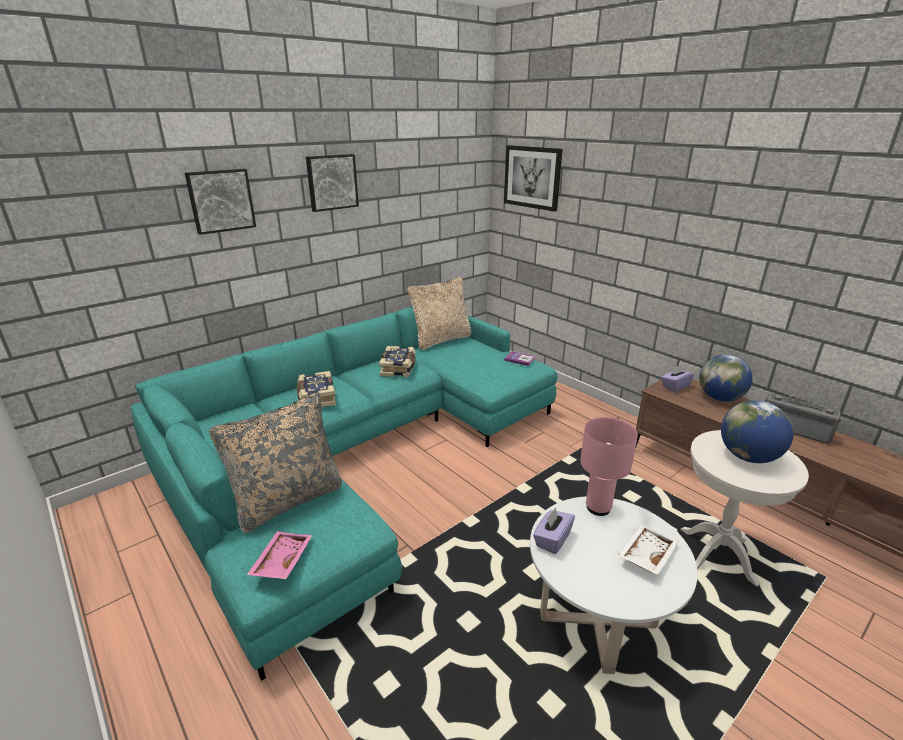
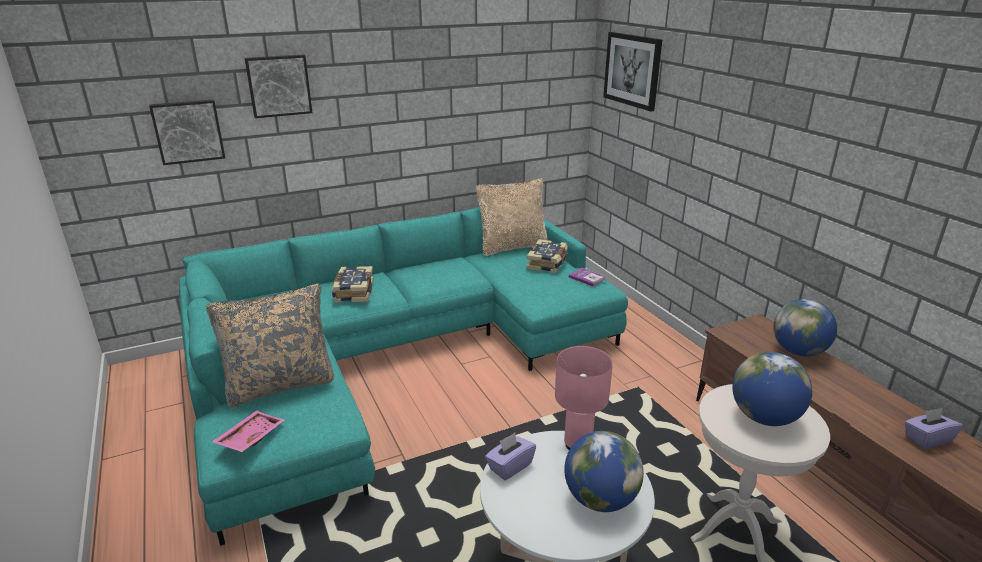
camera: 15 degrees right, 0 degrees up
(331, 182) = (397, 69): picture -> picture (188, 131)
(399, 368) = (450, 272): book -> book (548, 263)
(645, 554) = (600, 499): white tray -> globe
(675, 386) = (750, 331): purple tissue box -> purple tissue box (927, 439)
(794, 429) = (872, 400): radio -> none

